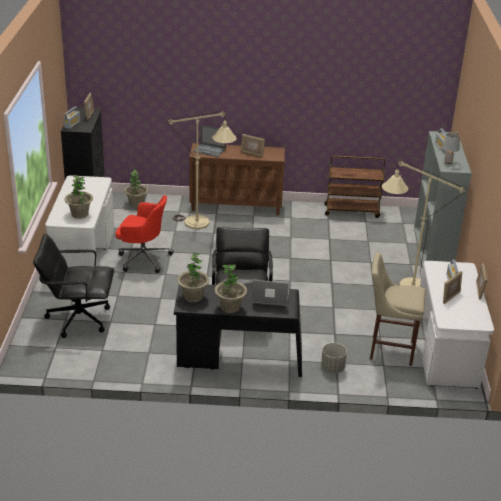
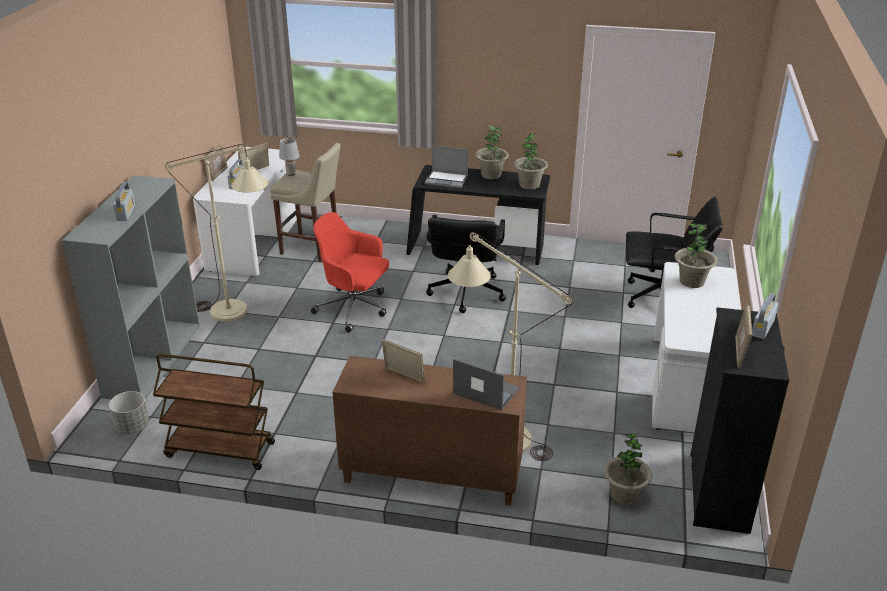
camera: 170 degrees left, 0 degrees up
(143, 258) = (595, 375): red office chair -> red office chair (354, 309)
(332, 368) = (382, 237): grey planter -> grey planter (133, 426)
(448, 162) = (145, 191): grey table lamp -> grey table lamp (290, 174)

